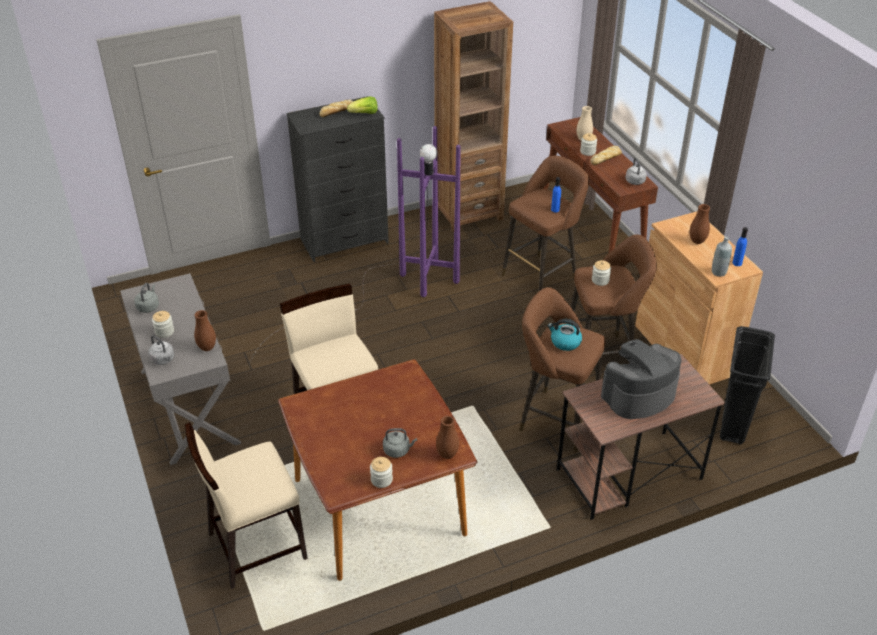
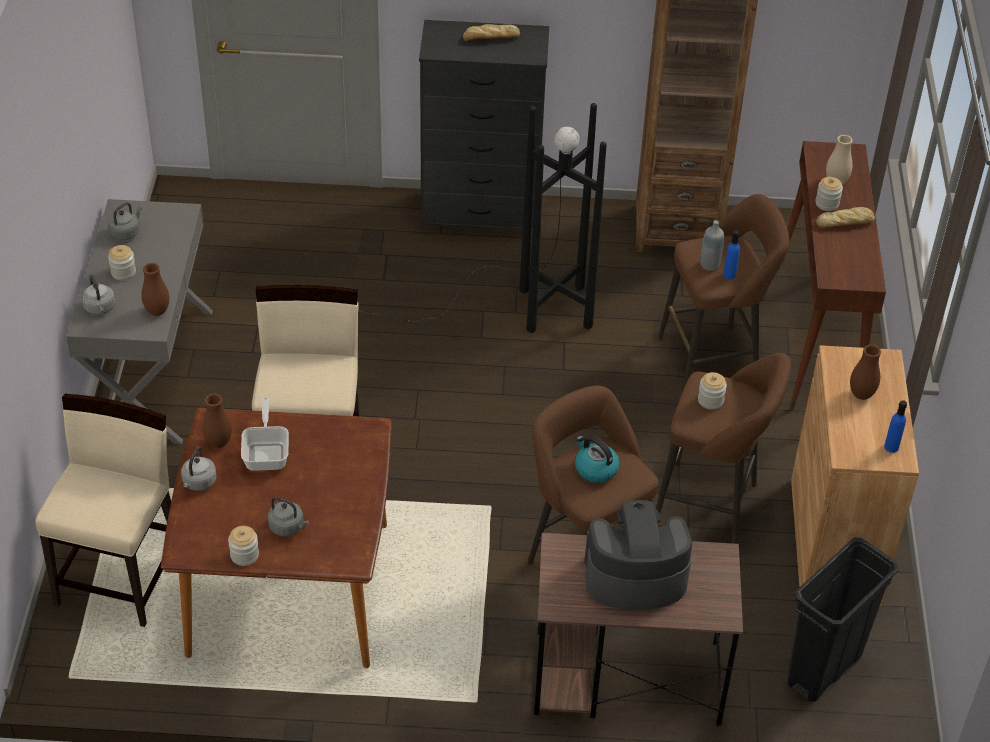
camera: 25 degrees right, 5 degrees up
(256, 545) = (121, 576): beige chair -> beige chair turned 105 degrees clockwise
(348, 409) = (267, 453): none -> frying pan
(364, 114) = (524, 52): lettuce -> none
(384, 292) = (484, 307): purple floor lamp -> black floor lamp
(447, 455) = (341, 556): brown vase -> brown vase (218, 442)
(635, 182) = (858, 273): grey kettle -> grey kettle (198, 483)
(718, 272) = (853, 450): grey bottle -> grey bottle (709, 264)

